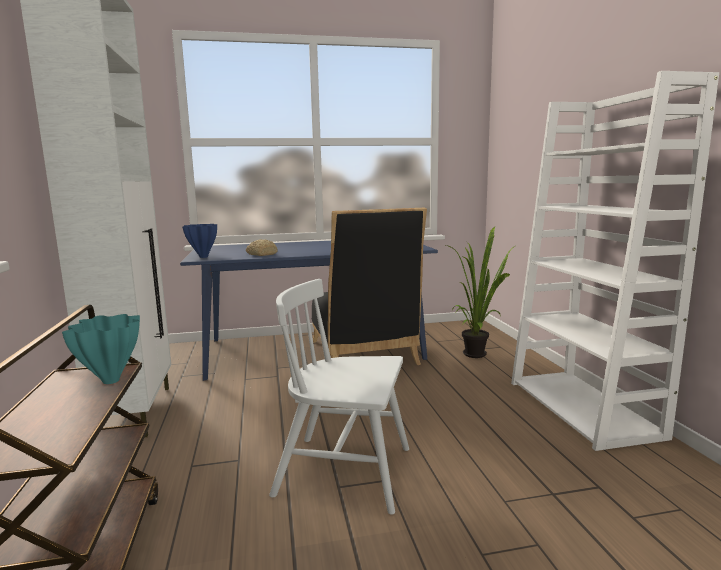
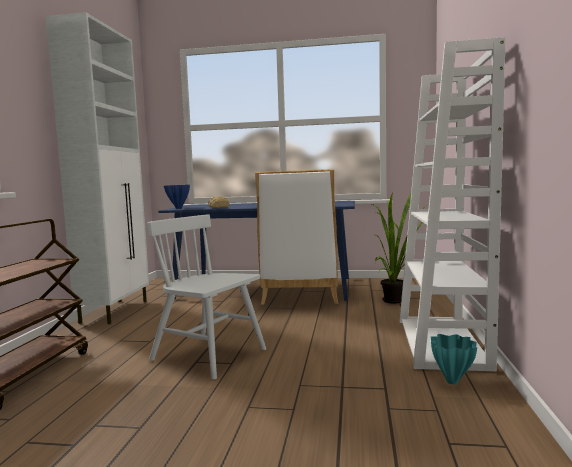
camera: 20 degrees right, 5 degrees down
(112, 380) = (51, 263): turquoise vase -> turquoise vase (452, 381)
(364, 355) = (300, 294): black chair -> white chair

